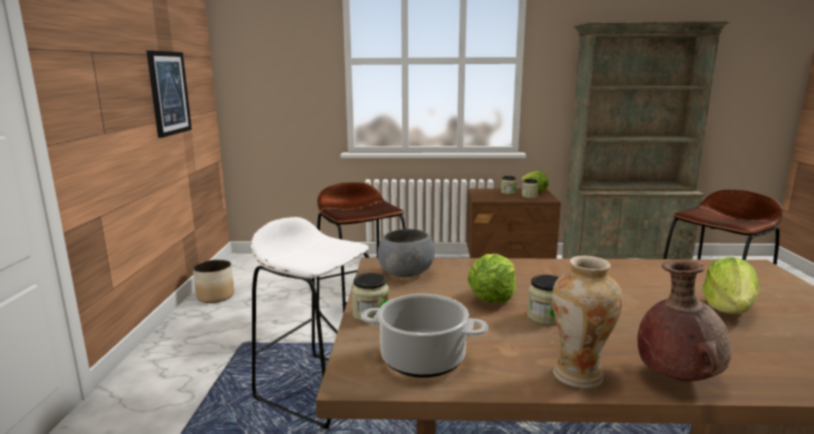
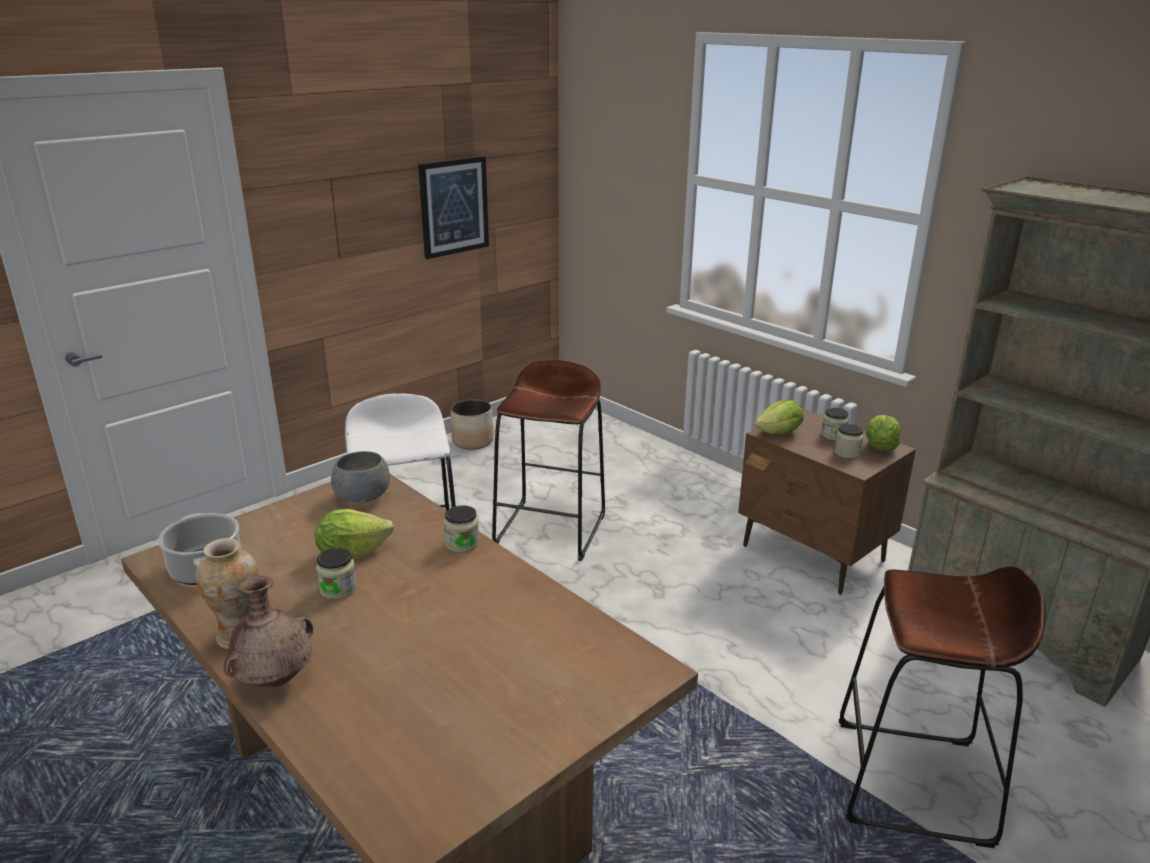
camera: 45 degrees right, 10 degrees up
(371, 314) = (260, 520): jar -> jar (462, 543)
(728, 309) = (472, 676): lettuce -> lettuce (779, 433)

